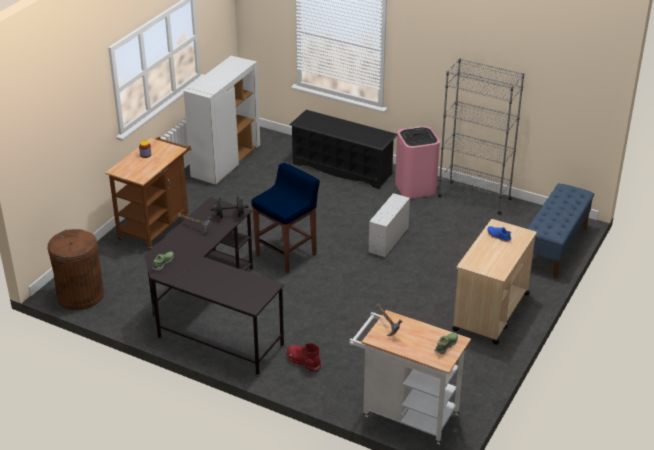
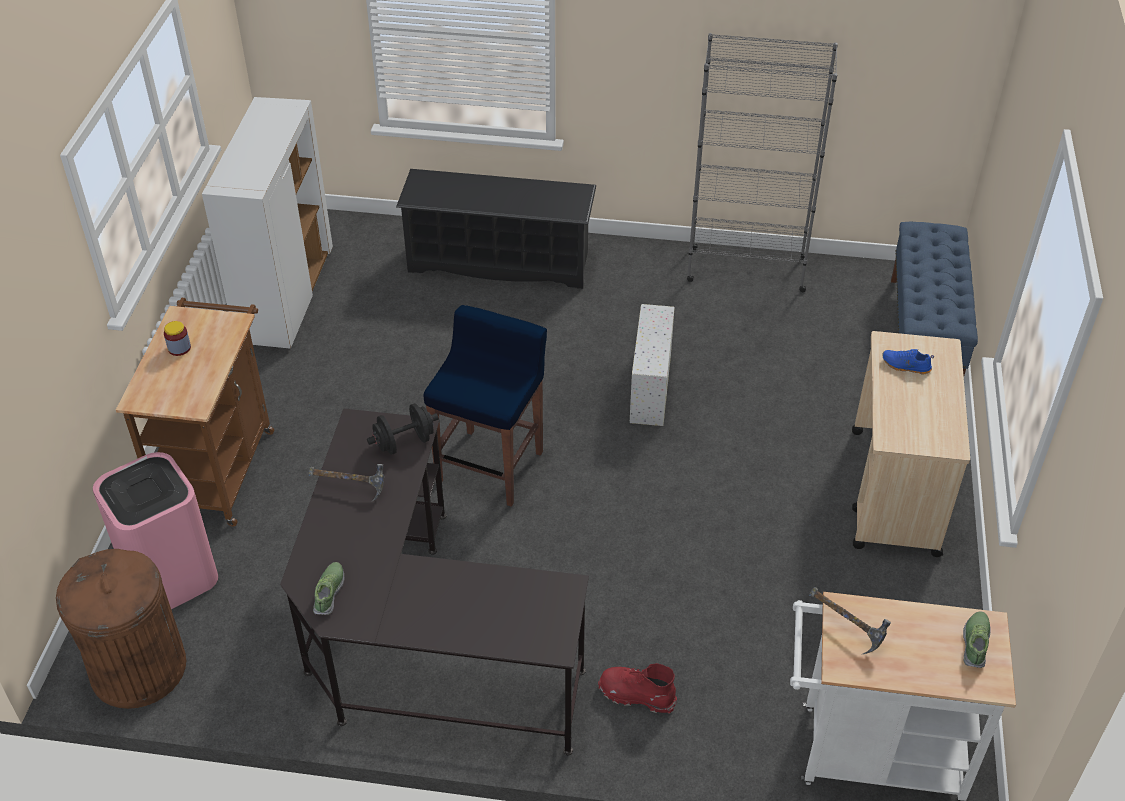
camera: 20 degrees left, 10 degrees up
(415, 187) = (640, 272): pink trash can -> pink trash can (170, 576)

